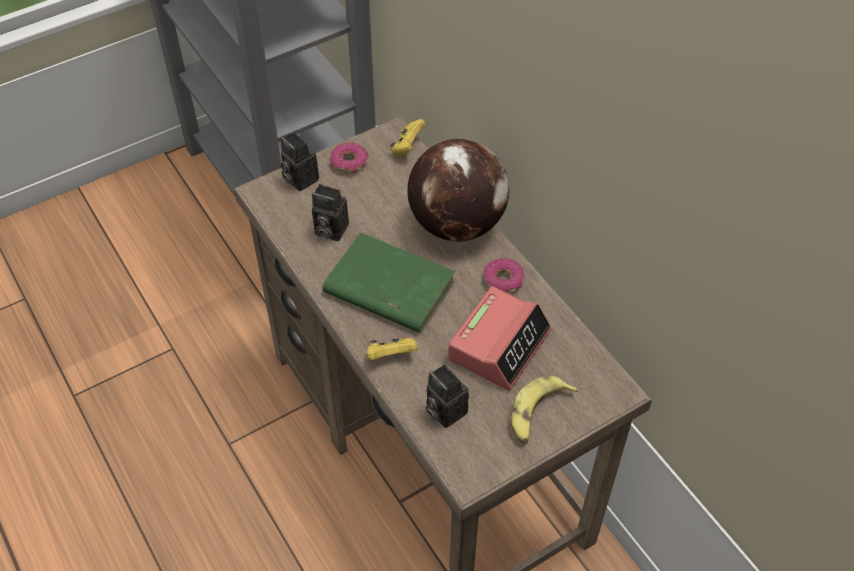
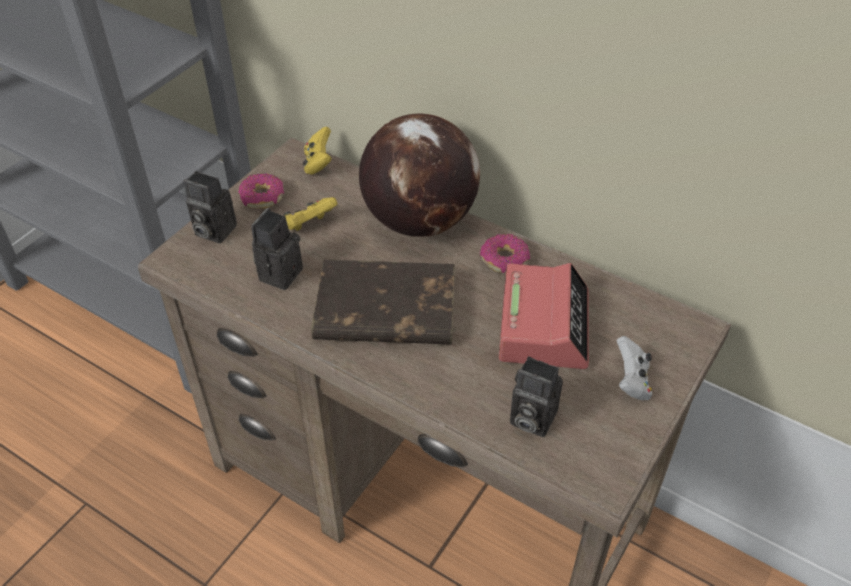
camera: 25 degrees left, 5 degrees down
(329, 230) = (279, 272): camera -> camera turned 120 degrees clockwise
(388, 287) = (384, 309): green book -> brown book
(391, 356) = (433, 382): yellow game controller -> yellow game controller (309, 225)
(538, 413) = (631, 382): banana -> white game controller

